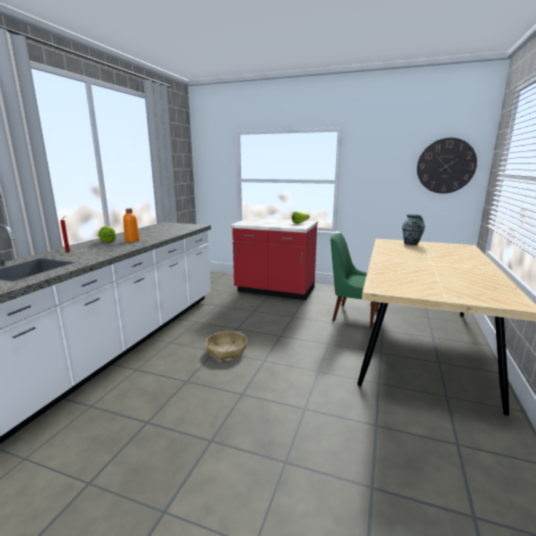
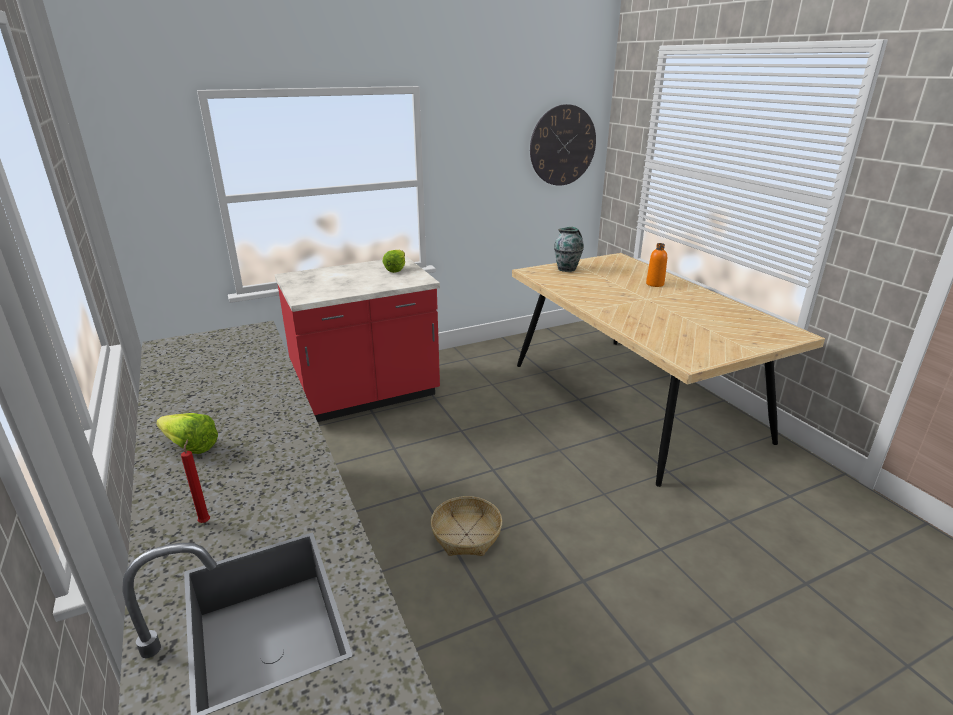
camera: 45 degrees left, 10 degrees up
(132, 240) = (243, 422): orange bottle -> orange bottle (655, 284)
(353, 315) = (524, 393): green chair -> none

